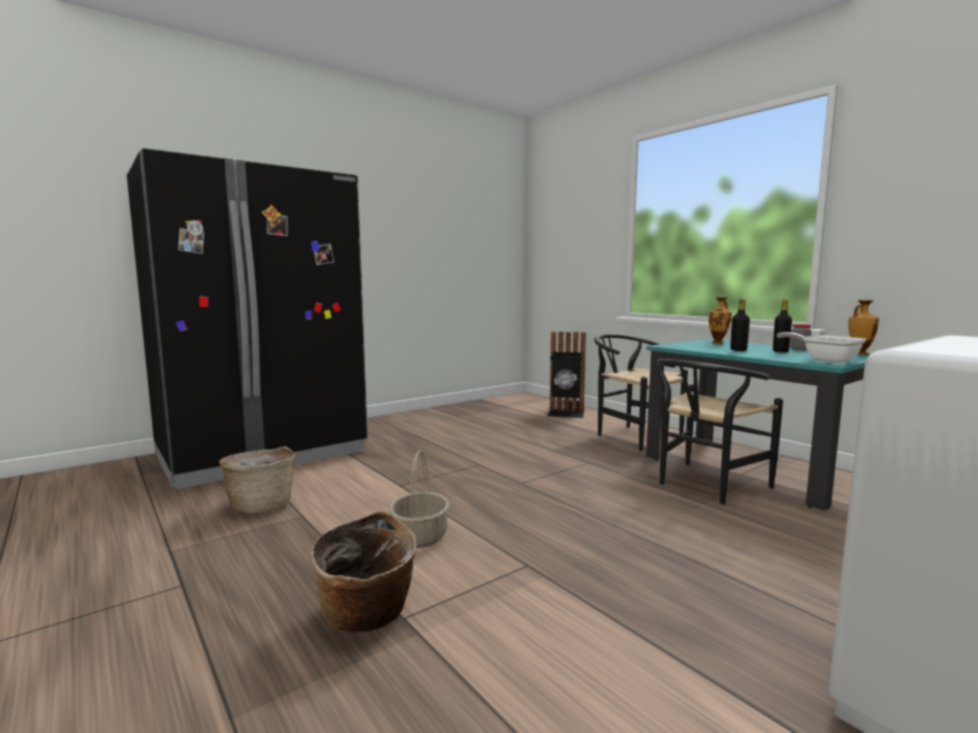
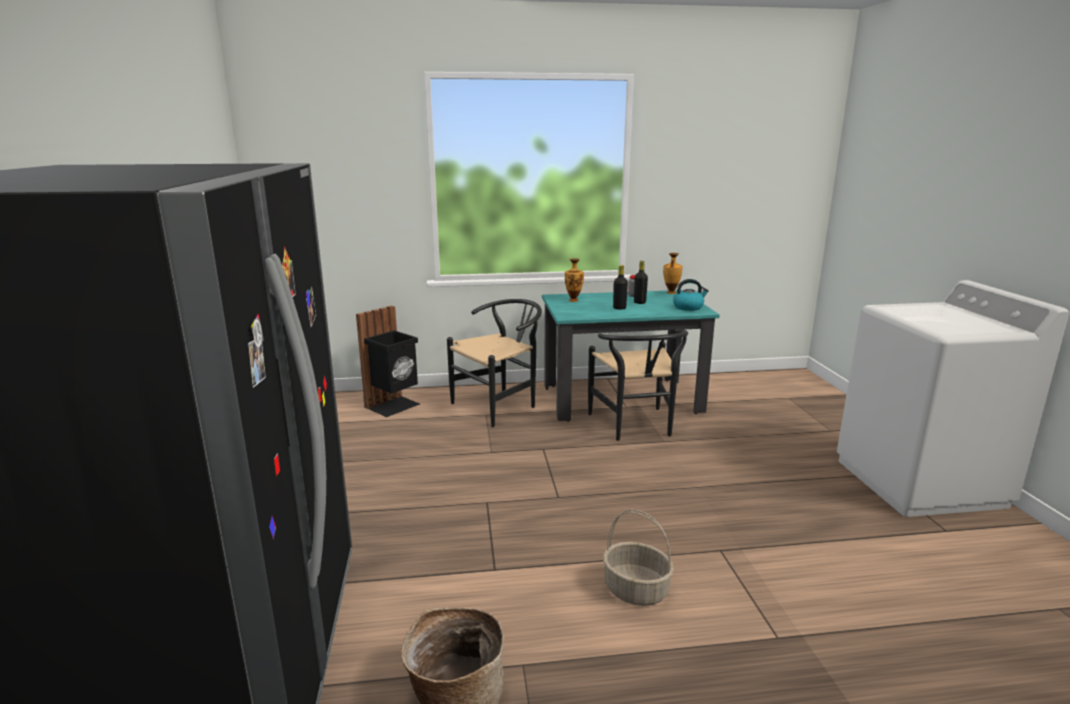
camera: 60 degrees left, 10 degrees up
(367, 616) = (769, 658): basket -> none
(632, 435) = (500, 405): black chair -> black chair turned 150 degrees clockwise
(825, 360) = (688, 307): frying pan -> kettle

